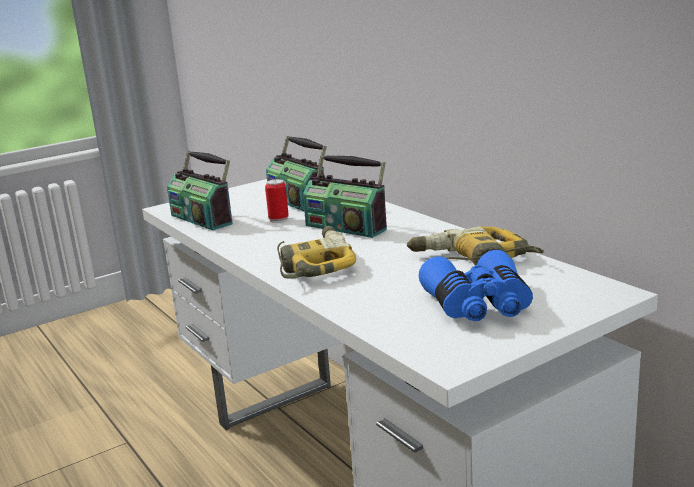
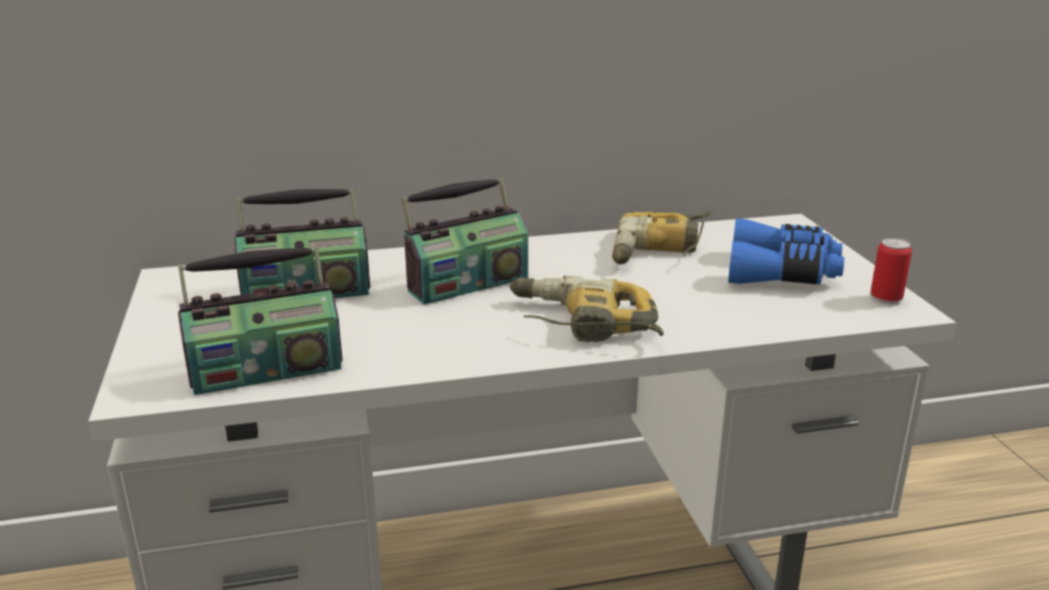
camera: 70 degrees left, 5 degrees up
(278, 219) = (366, 316): can -> can (885, 299)

